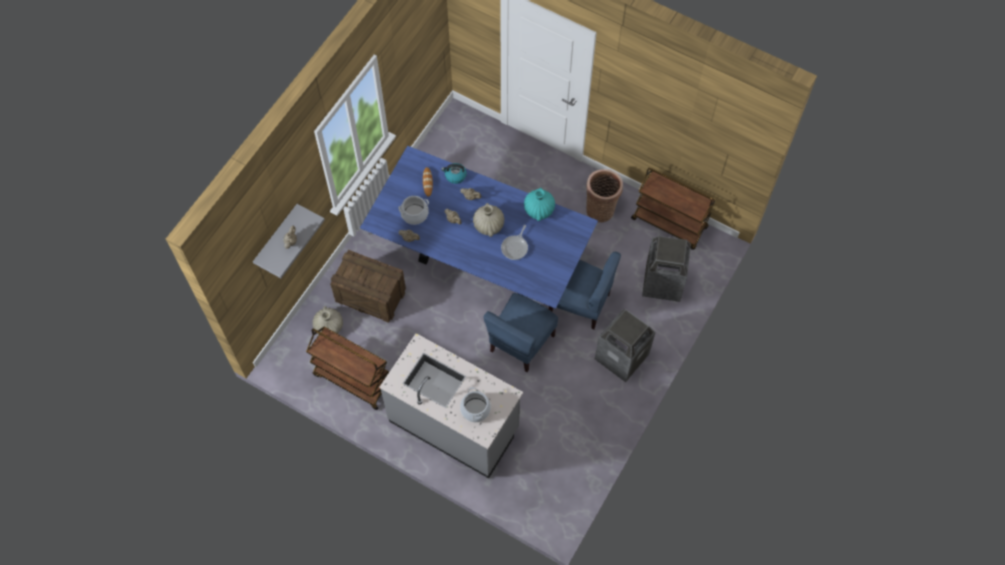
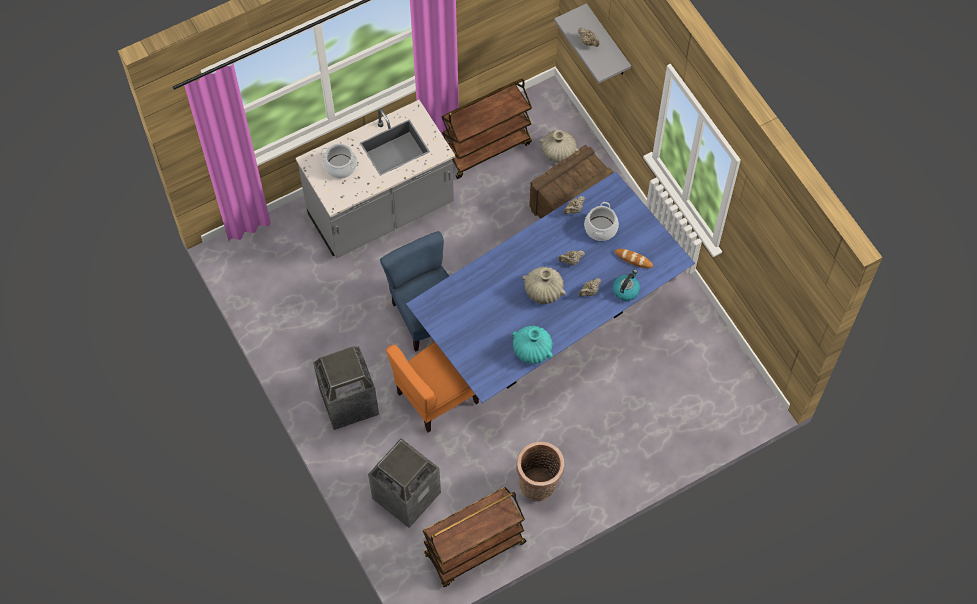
camera: 120 degrees right, 0 degrees up
(515, 247) = (500, 303): frying pan -> none
(579, 303) = (436, 397): blue chair -> orange chair

